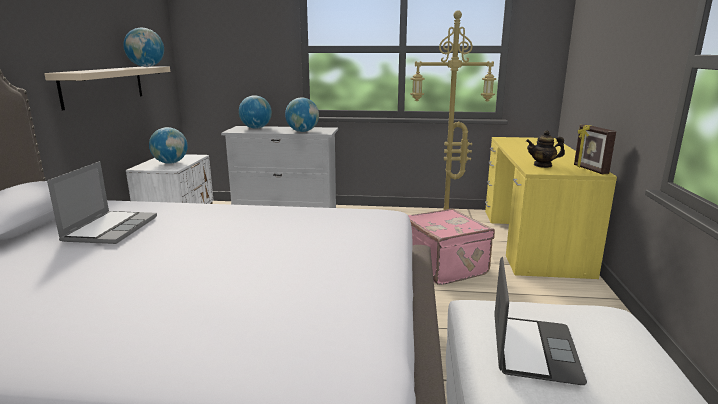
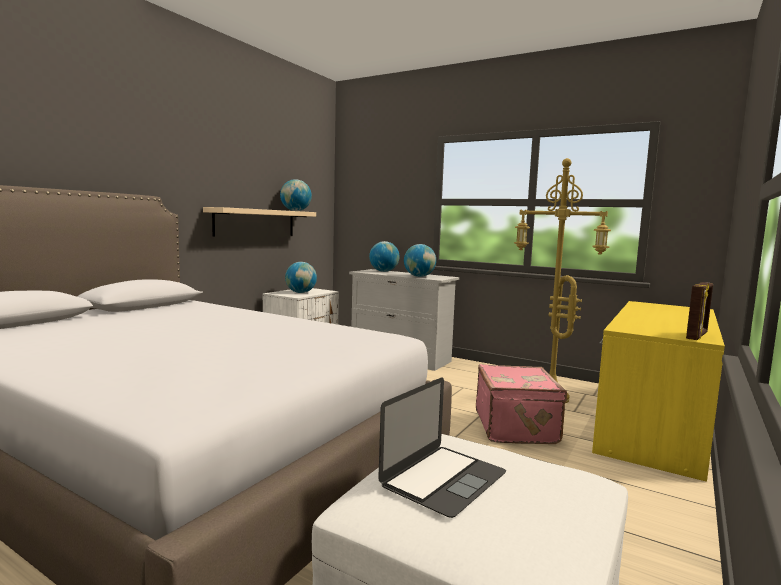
camera: 25 degrees right, 10 degrees down
(110, 228) = (179, 315): laptop -> none
(542, 165) = (640, 326): teapot -> none
(590, 170) = (697, 336): picture frame -> picture frame turned 150 degrees counterclockwise

